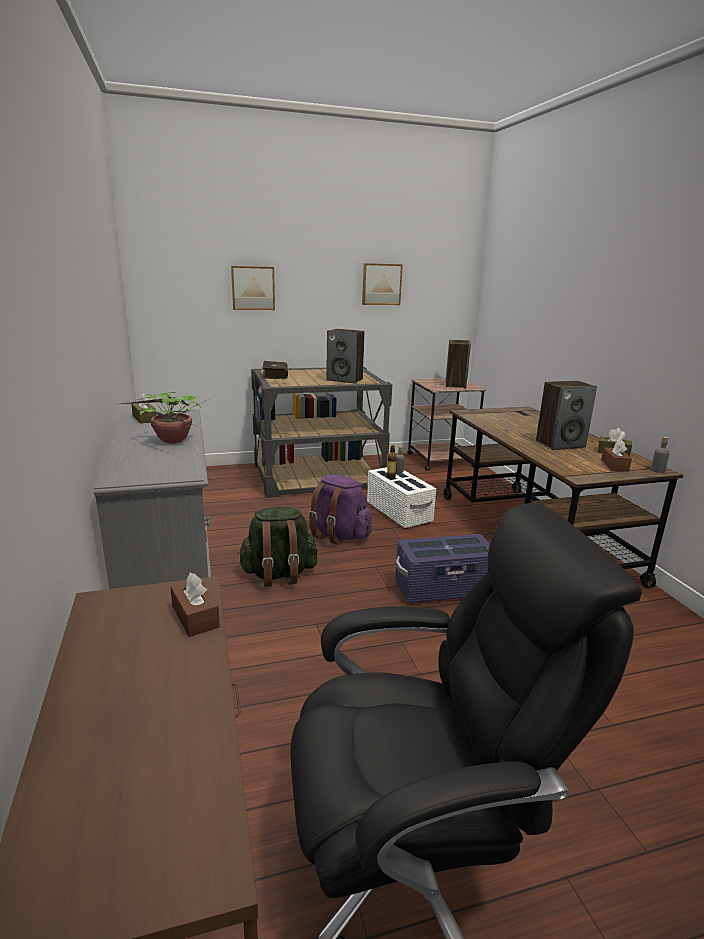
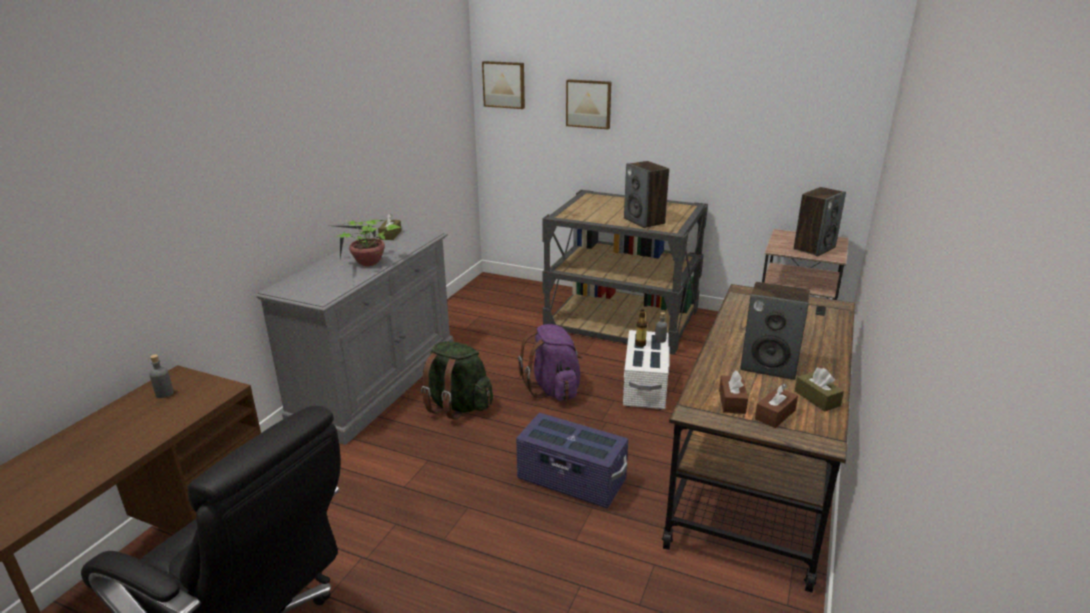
camera: 40 degrees right, 5 degrees up
(195, 616) = (196, 406): brown tissue box -> brown tissue box (732, 401)
(274, 375) = (584, 203): book -> none
(381, 284) = (740, 106): picture -> picture (504, 84)
(657, 470) = (820, 441): grey bottle -> grey bottle (164, 393)

